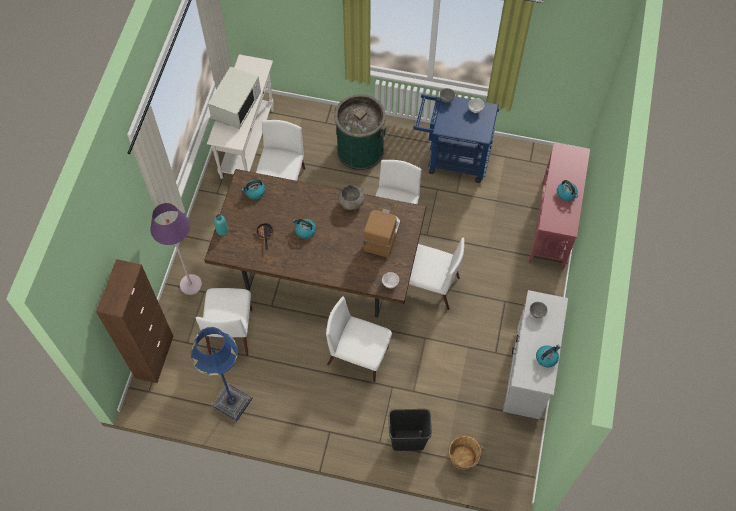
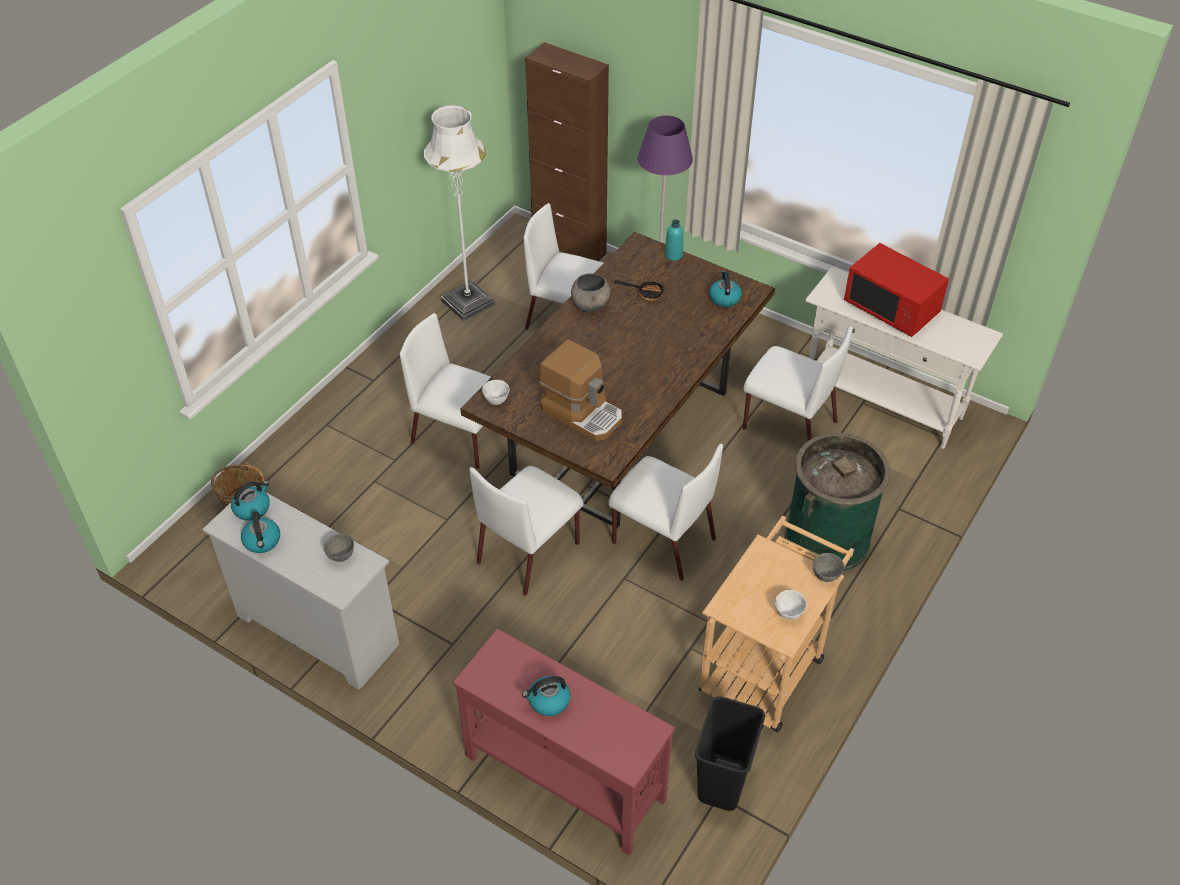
camera: 110 degrees right, 15 degrees down
(232, 403) = (468, 302): blue floor lamp -> white floor lamp
(236, 106) = (891, 308): white microwave -> red microwave
(305, 231) = (633, 333): kettle -> kettle (252, 508)
(351, 203) = (658, 394): grey bowl -> grey bowl (590, 306)
(359, 356) = (460, 437): white chair -> white chair turned 105 degrees counterclockwise
(407, 440) = (309, 454): black trash can -> black trash can (721, 782)
(452, 158) = (766, 666): blue cart -> beige cart

